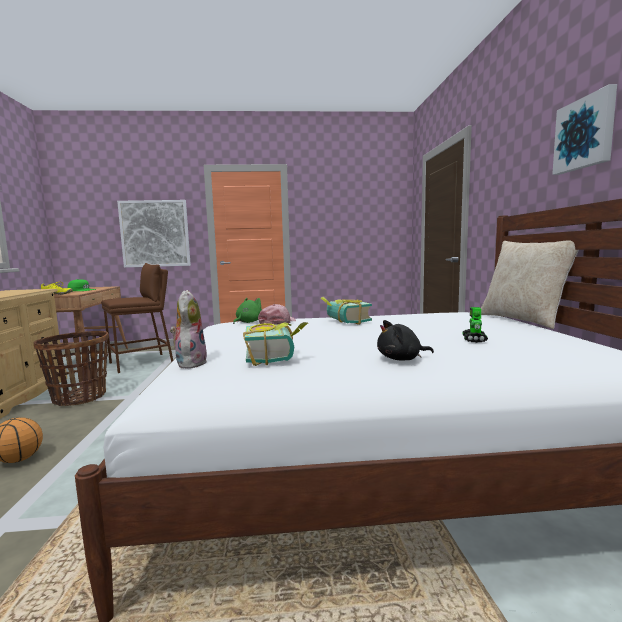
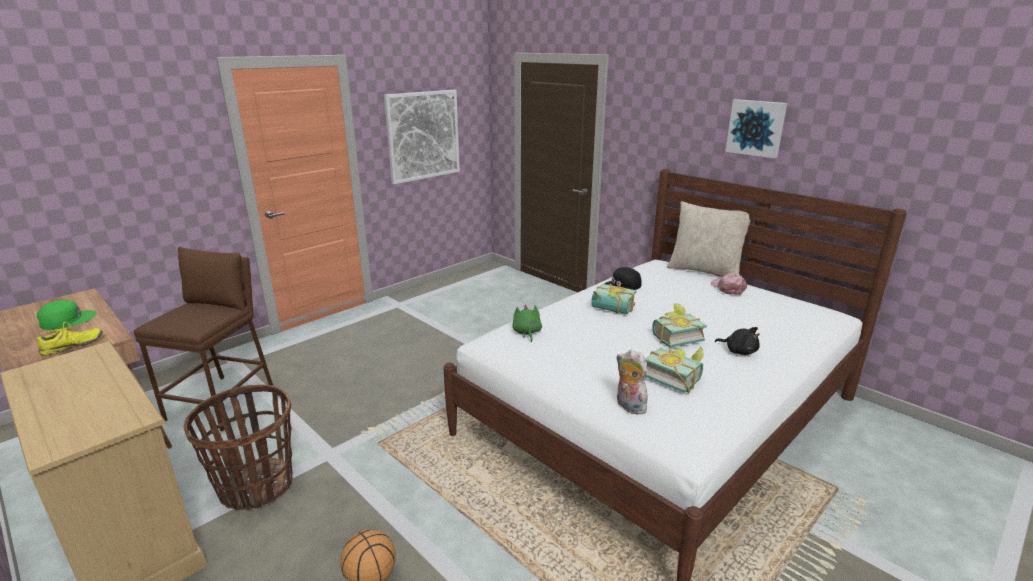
camera: 40 degrees left, 15 degrees up
(155, 234) = (145, 184): picture -> picture (423, 135)
(278, 322) = (560, 326): pink cap -> pink cap (727, 288)
(355, 340) = (674, 337): none -> book
(397, 315) = (623, 286): none -> black cap
(401, 359) = (739, 351): black plush toy -> black plush toy turned 90 degrees counterclockwise
(474, 340) = (734, 313): toy robot -> none

